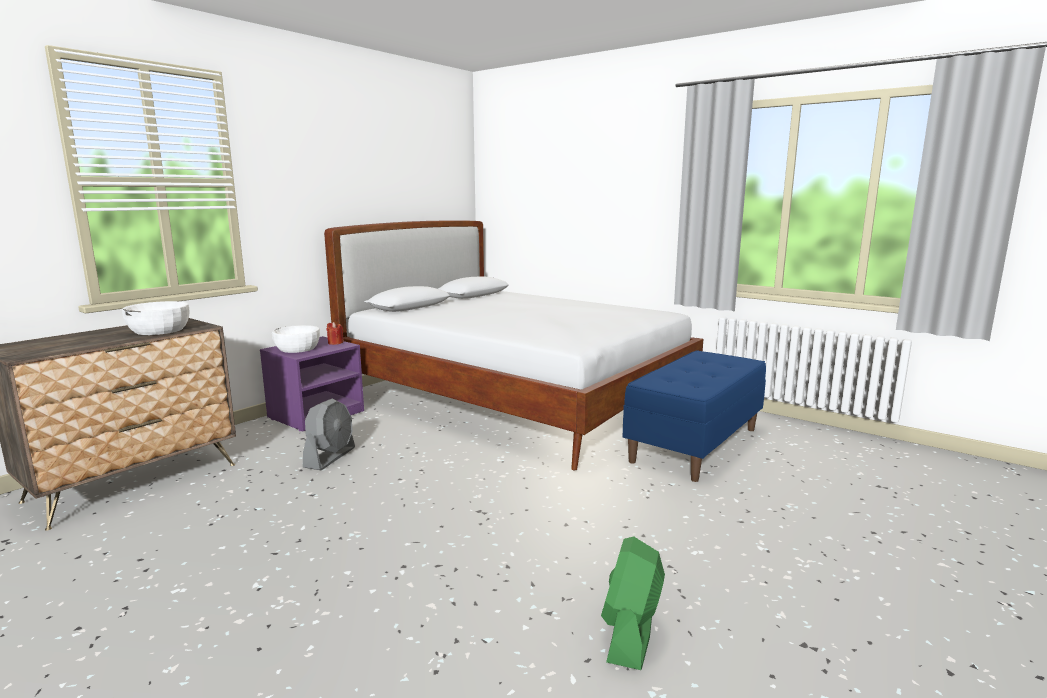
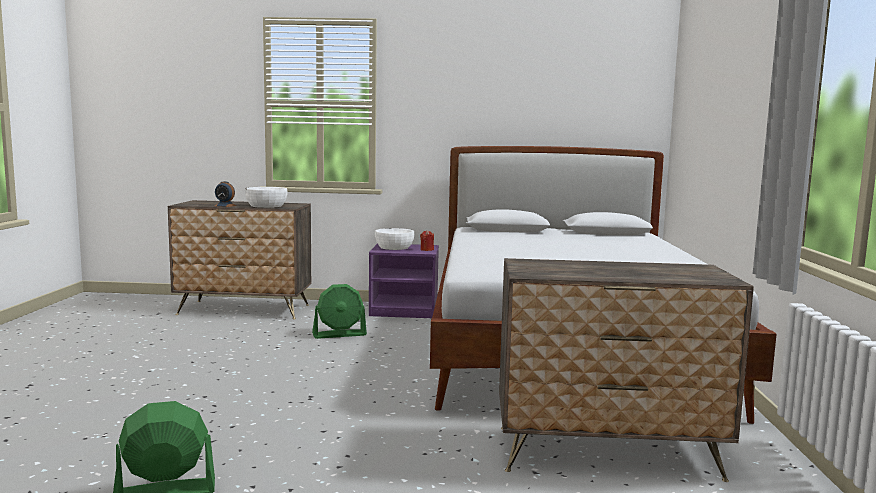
camera: 55 degrees right, 5 degrees down
(103, 342) = (225, 206): none -> alarm clock
(330, 457) = (339, 334): grey fan -> green fan
(694, 444) = (608, 453): blue bench -> dresser

